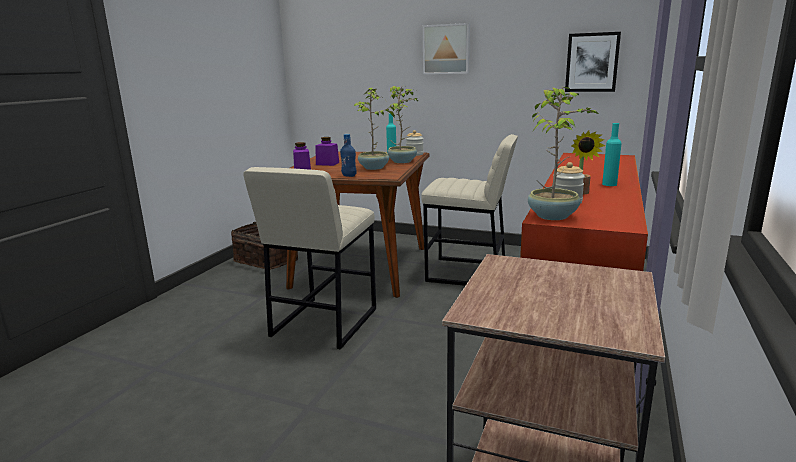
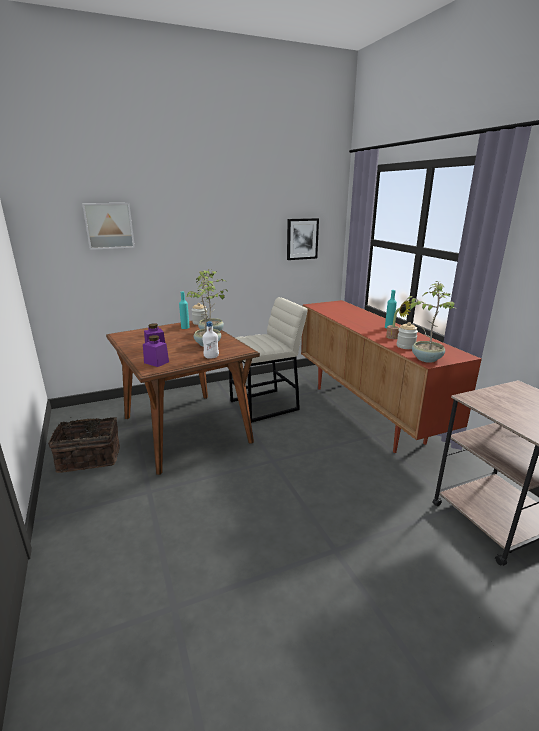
camera: 45 degrees left, 5 degrees up
(323, 323) = (238, 487): beige chair -> none
(349, 175) = (211, 357): blue bottle -> white bottle
(446, 49) = (197, 229): picture -> picture (109, 225)

